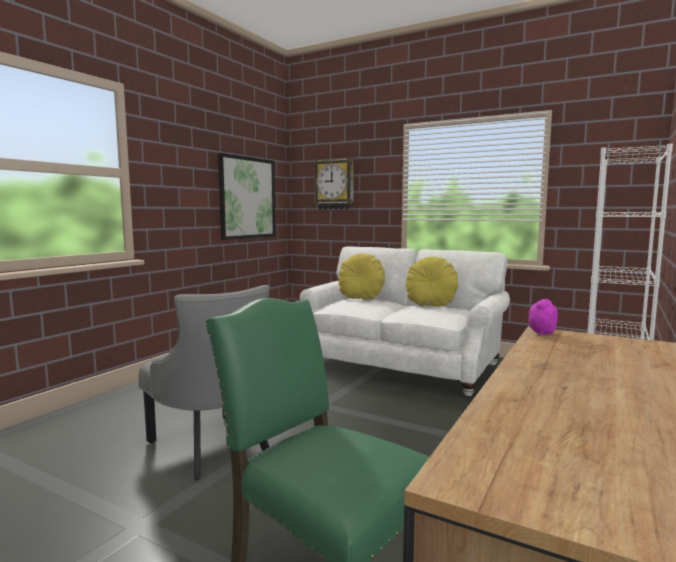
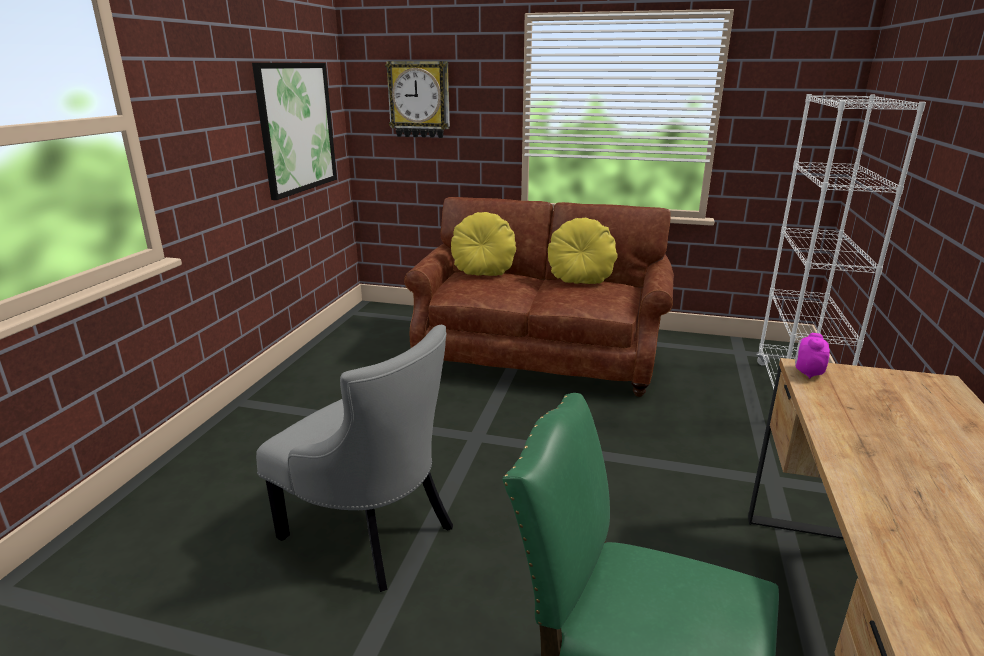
camera: 15 degrees left, 15 degrees up
(401, 365) = (539, 354): white sofa -> brown sofa

